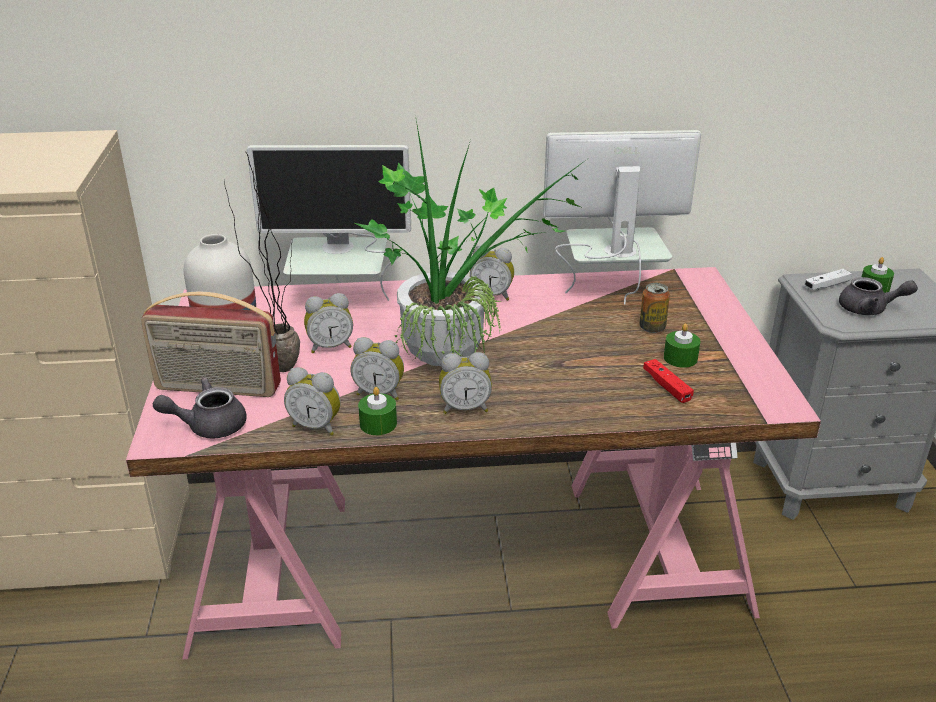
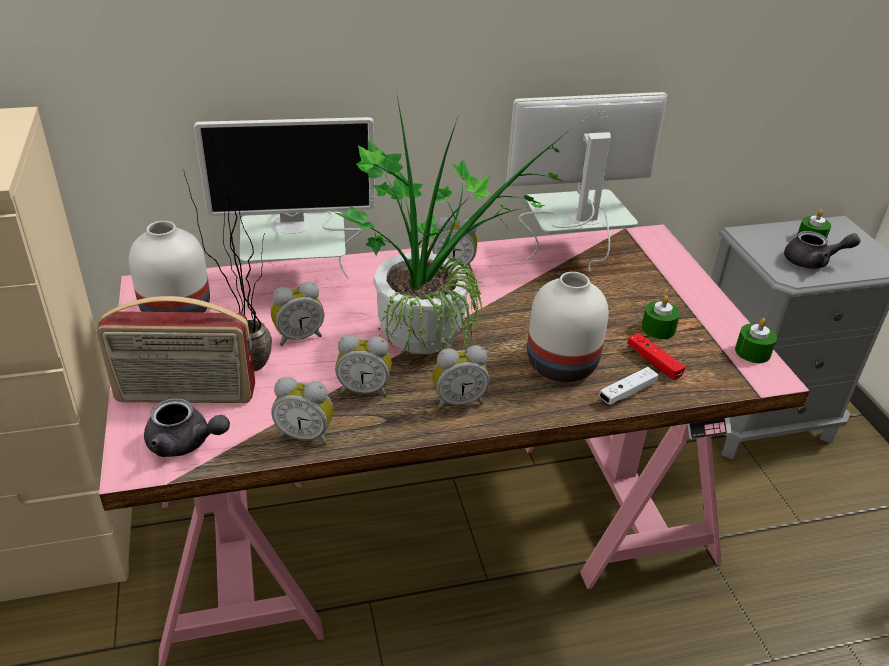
camera: 10 degrees left, 5 degrees up
(208, 425) = (185, 443): grey teapot -> grey teapot turned 135 degrees counterclockwise
(378, 424) = (371, 427): green candle -> green candle (752, 352)
(571, 383) = (559, 364): none -> white vase
(652, 328) = (622, 296): can -> none
(826, 285) = (767, 238): white game controller -> white game controller (627, 392)

